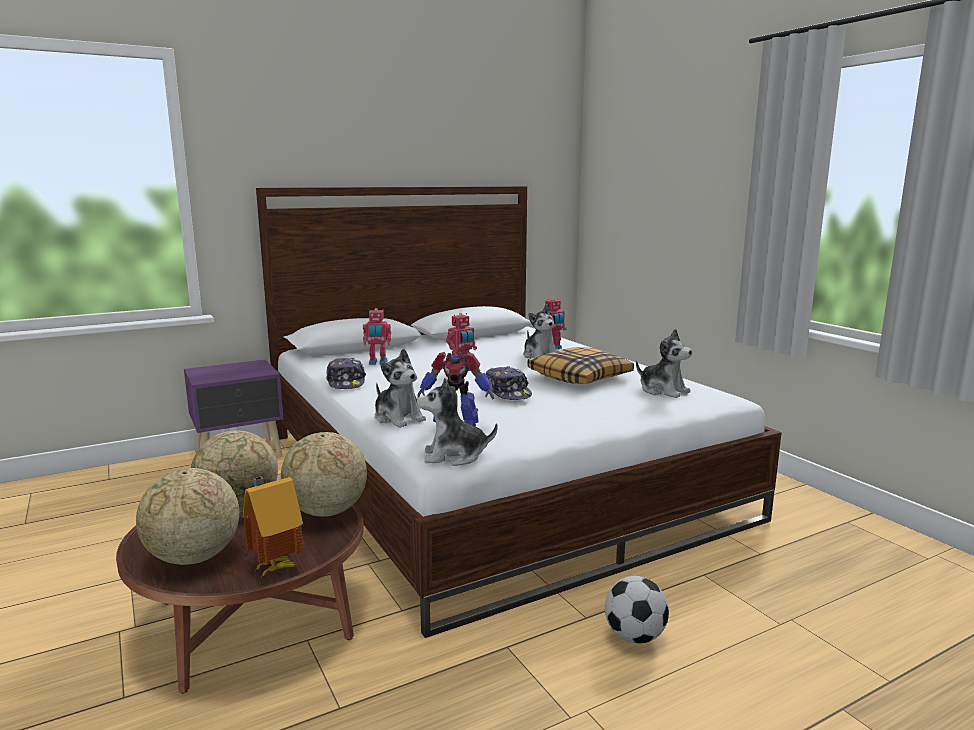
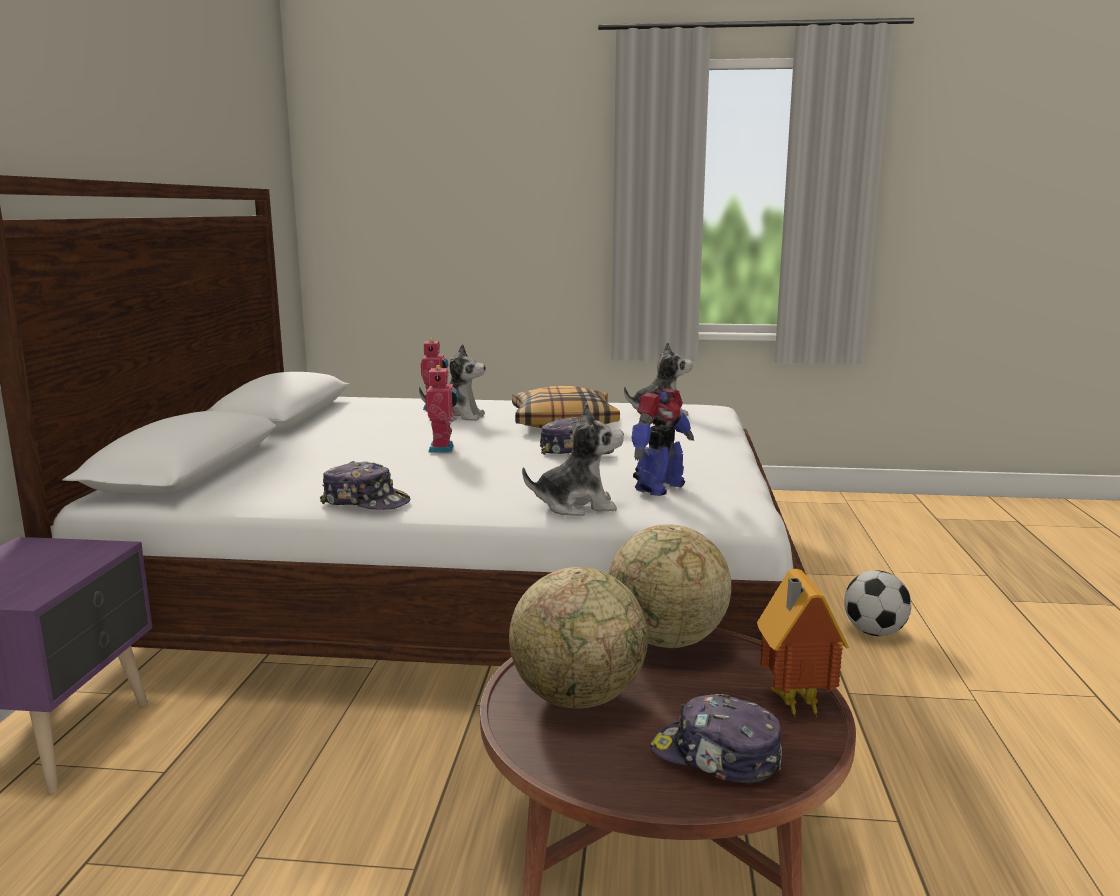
camera: 55 degrees left, 0 degrees up
(193, 558) = (715, 757): globe -> cap
(378, 363) = (307, 473): toy robot -> none
(454, 456) = (740, 510): plush toy -> none

